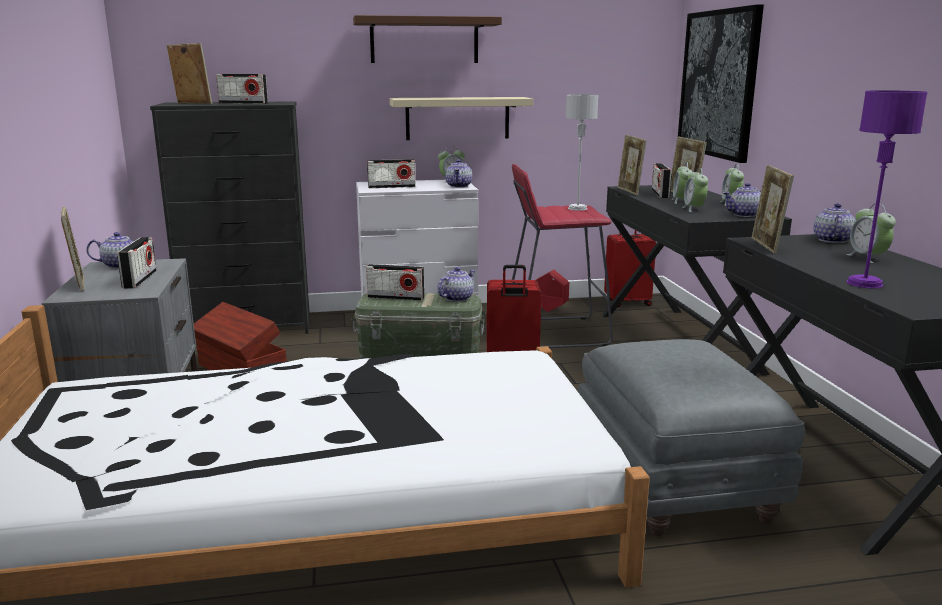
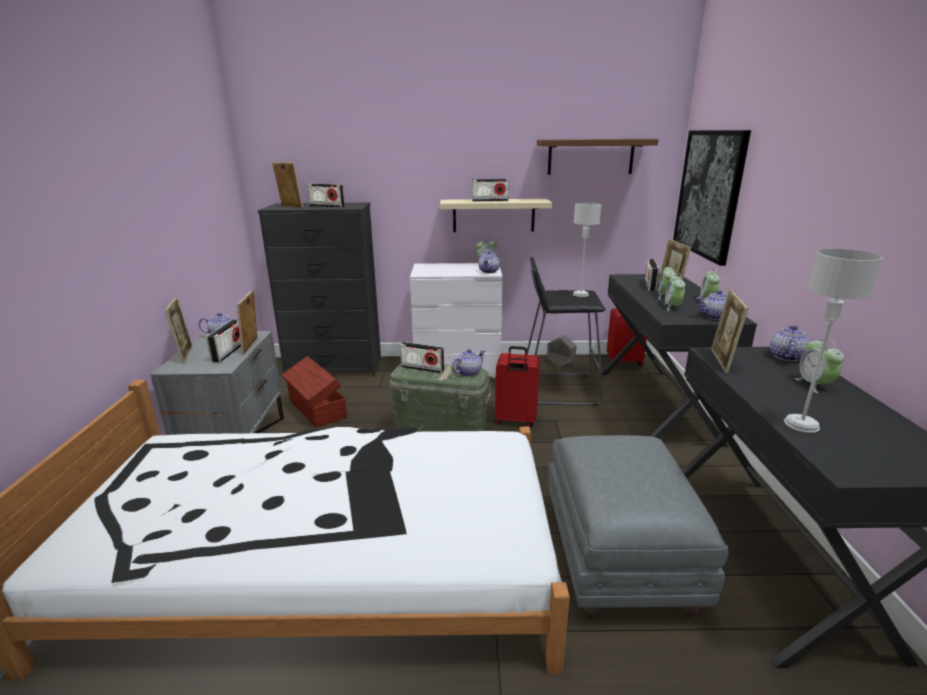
camera: 10 degrees right, 5 degrees up
(391, 187) = (437, 271): radio -> radio (490, 201)
(424, 40) = (468, 154): brown shelf -> brown shelf (590, 156)
(550, 310) = (560, 365): red planter -> grey planter
(554, 332) = (558, 388): red stool -> black stool
(629, 191) = (625, 281): picture frame -> picture frame (251, 346)
(864, 284) = (801, 424): purple table lamp -> grey table lamp

